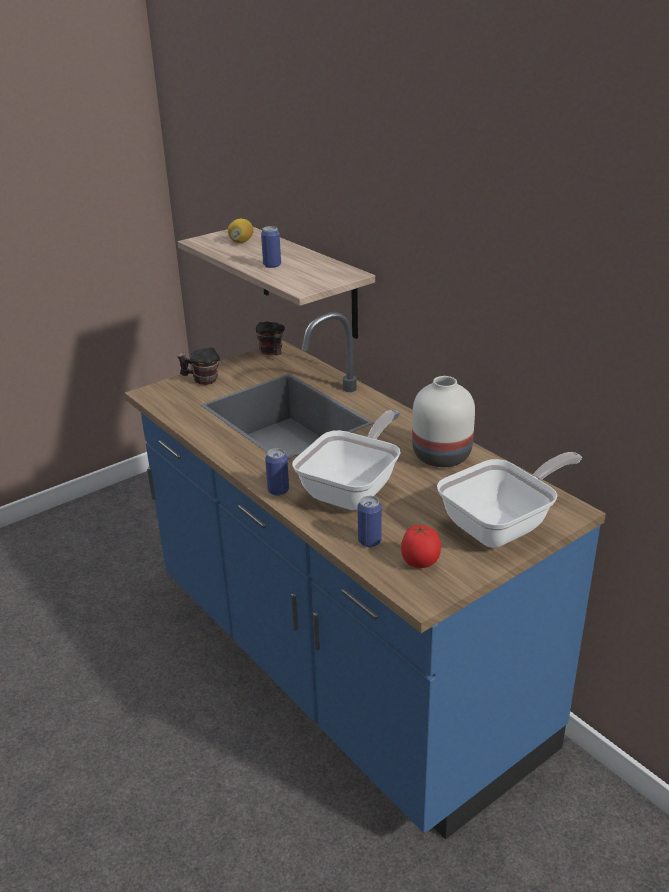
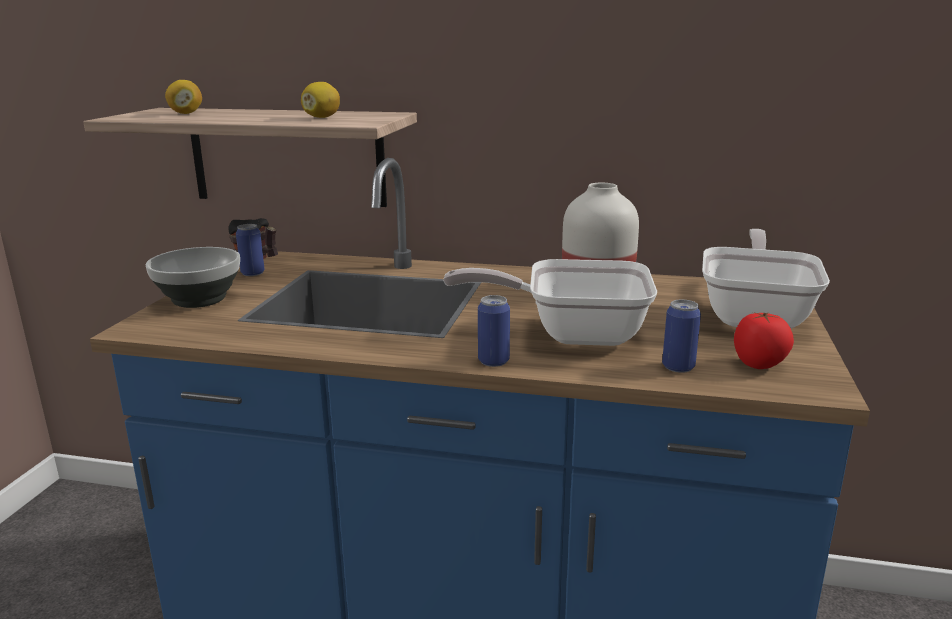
camera: 40 degrees left, 10 degrees down
(201, 380) = (198, 300): mug -> bowl
(272, 265) = (276, 118): can -> can (252, 273)
(299, 271) = (322, 117): none -> lemon
(354, 489) = (572, 333): frying pan -> frying pan turned 75 degrees counterclockwise

